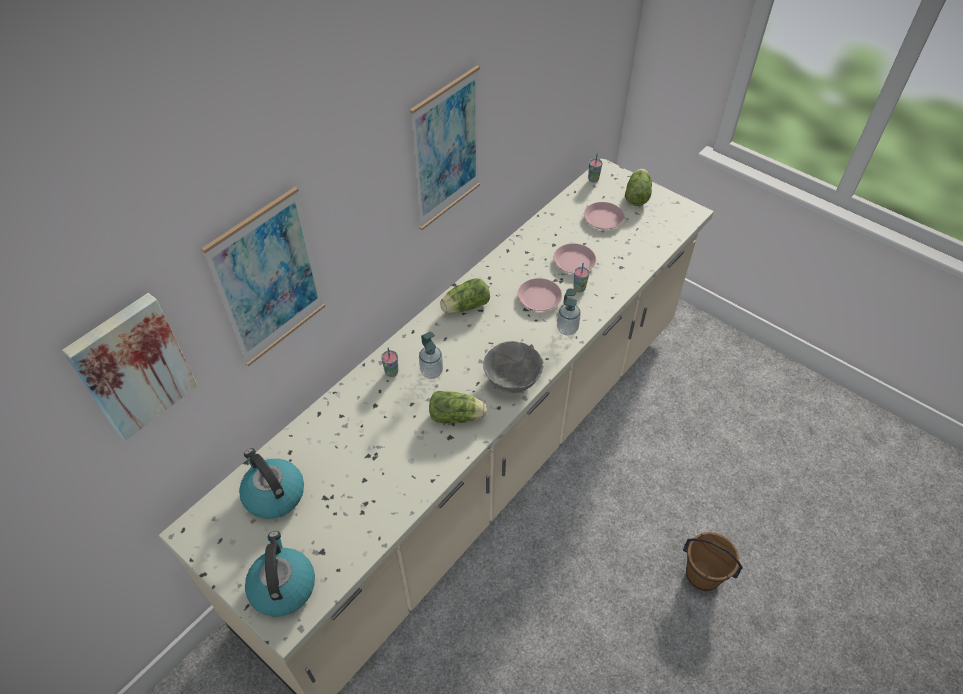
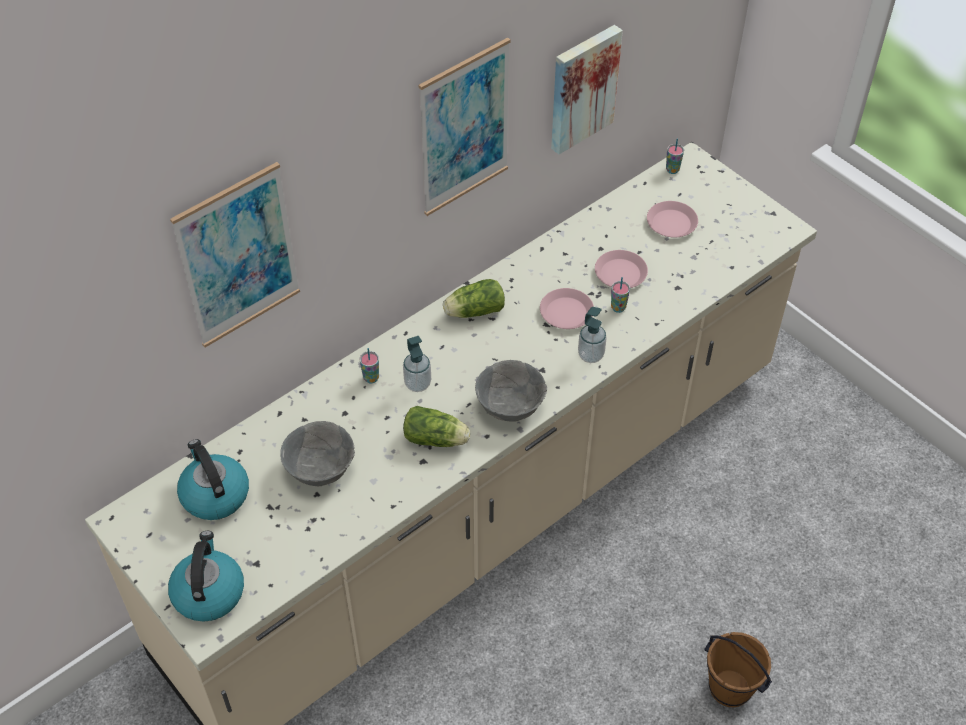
camera: 10 degrees right, 0 degrees up
(132, 366) = (85, 330): picture -> picture (582, 88)
(363, 456) = (320, 468): none -> grey bowl
(637, 194) = (724, 196): lettuce -> none

